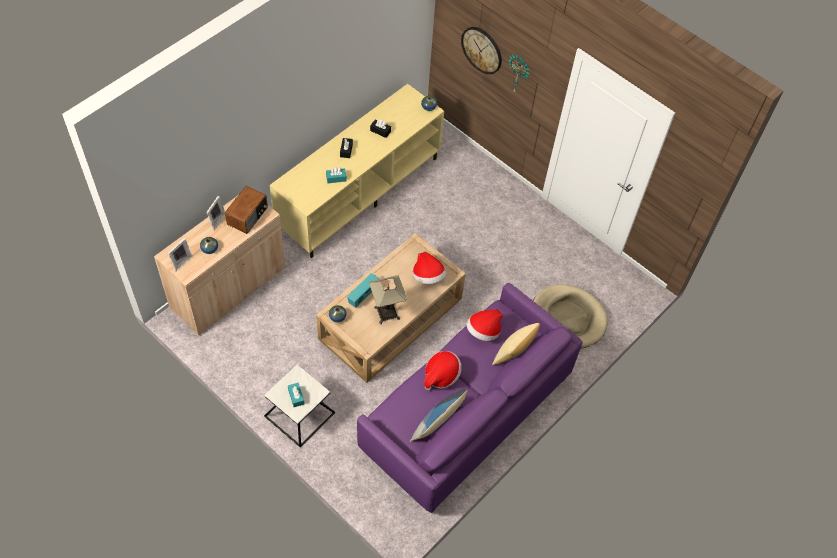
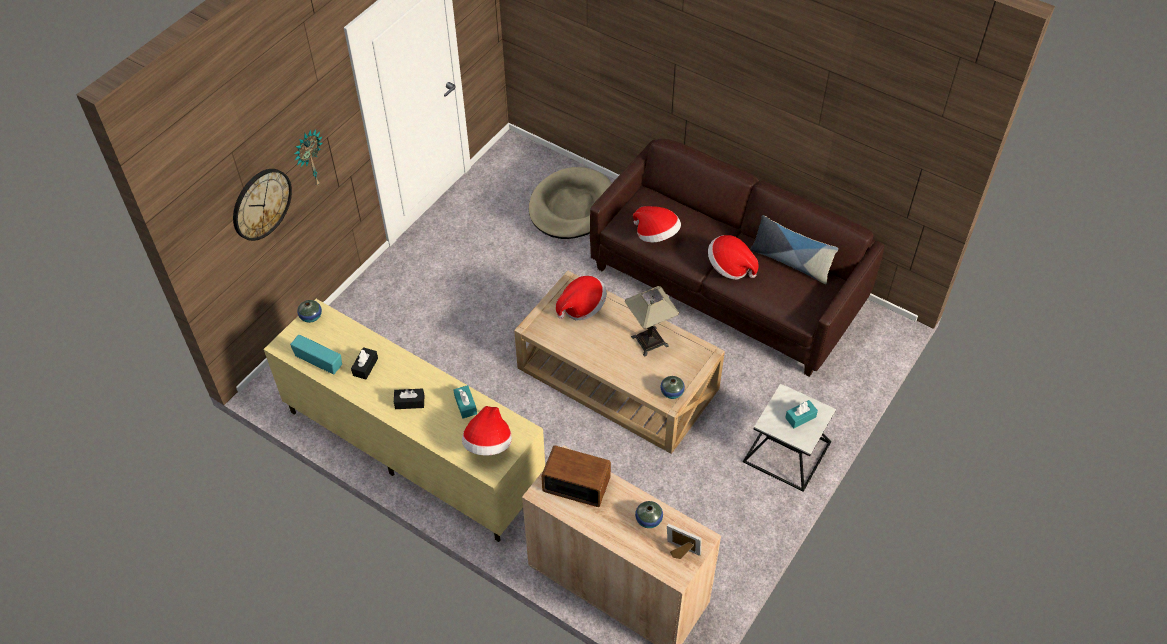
camera: 95 degrees left, 5 degrees down
(216, 220) = (594, 525): picture frame -> none
(302, 186) = (488, 444): none -> hat
(363, 296) = (630, 370): radio -> radio (319, 362)
(465, 413) = (727, 286): purple sofa -> brown sofa
(513, 354) = (679, 206): pillow -> none

